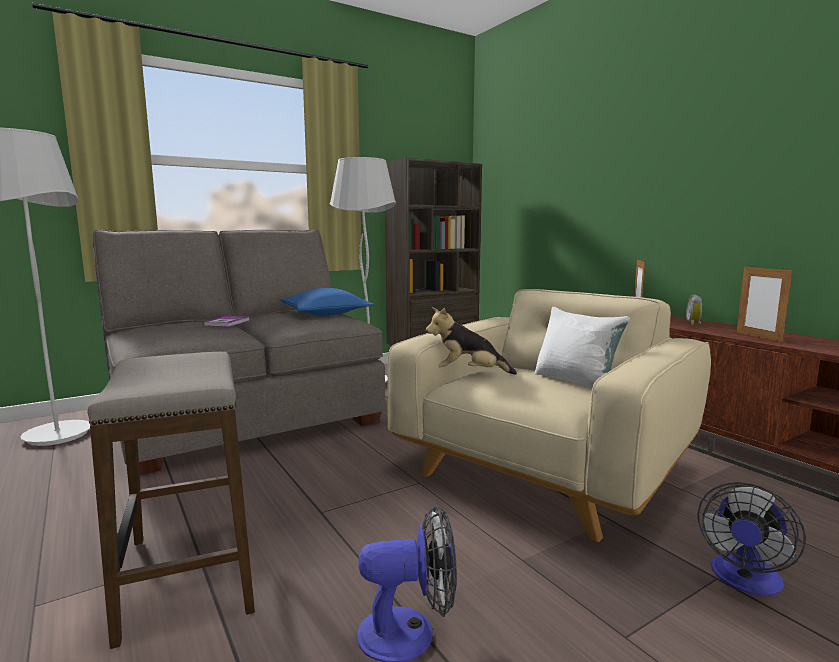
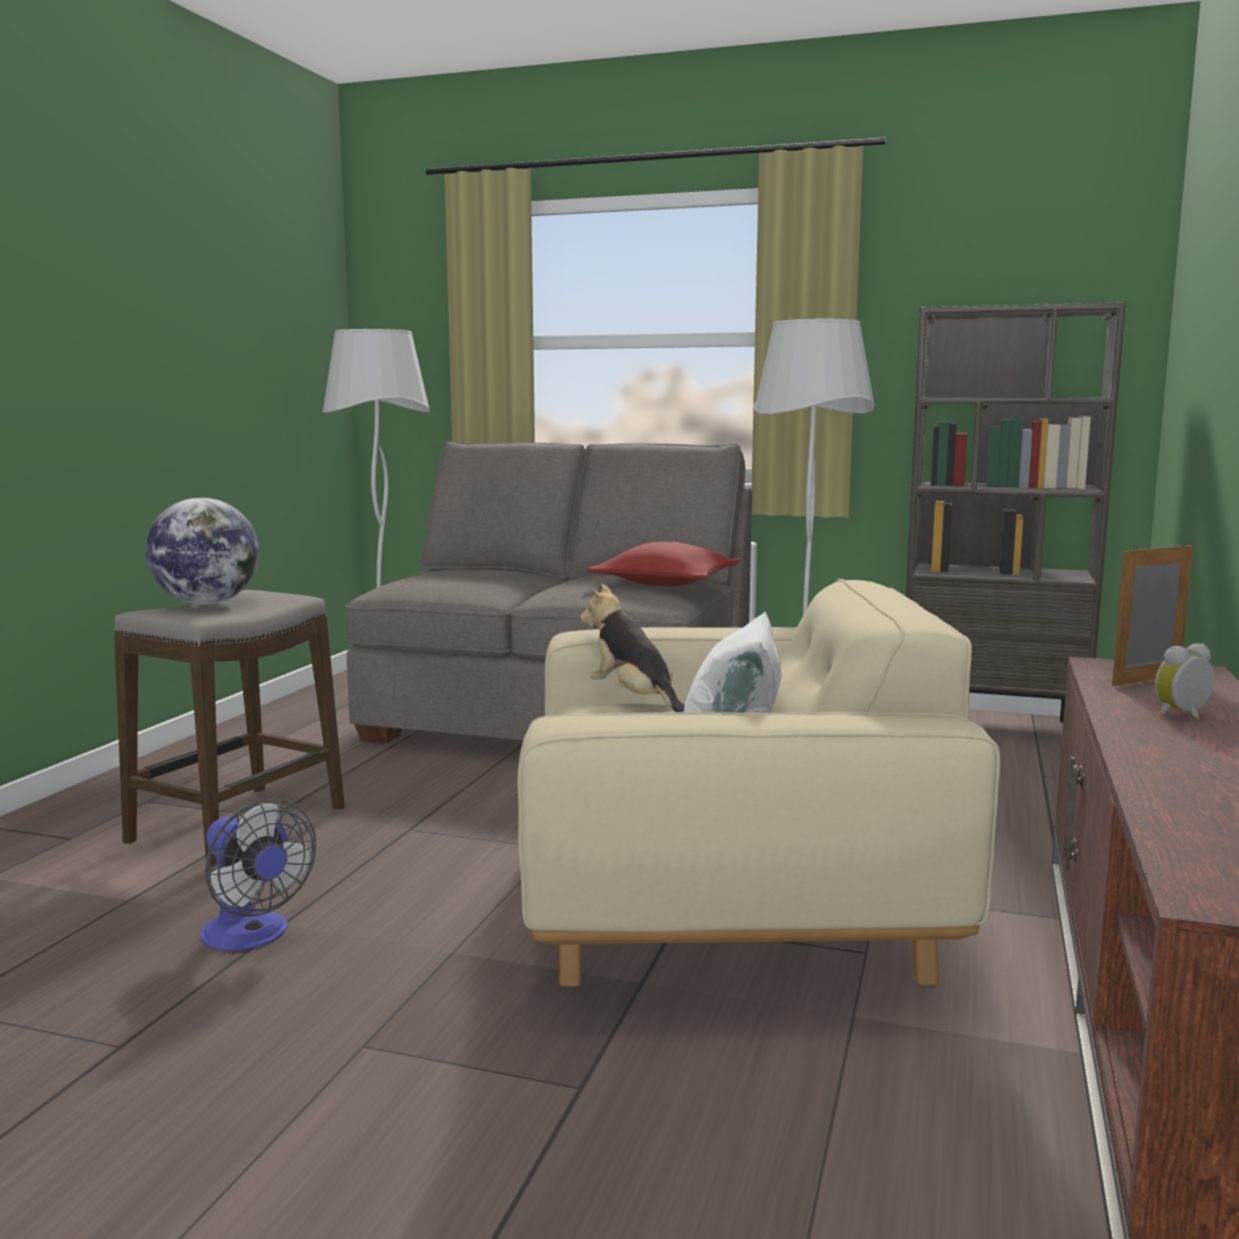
camera: 50 degrees right, 0 degrees up
(145, 375) = (206, 604): none -> globe
(227, 323) = (529, 577): book -> none
(326, 314) = (666, 584): blue pillow -> red pillow
(744, 580) = (602, 1110): fan -> none
(758, 336) = (1179, 763): picture frame -> none

